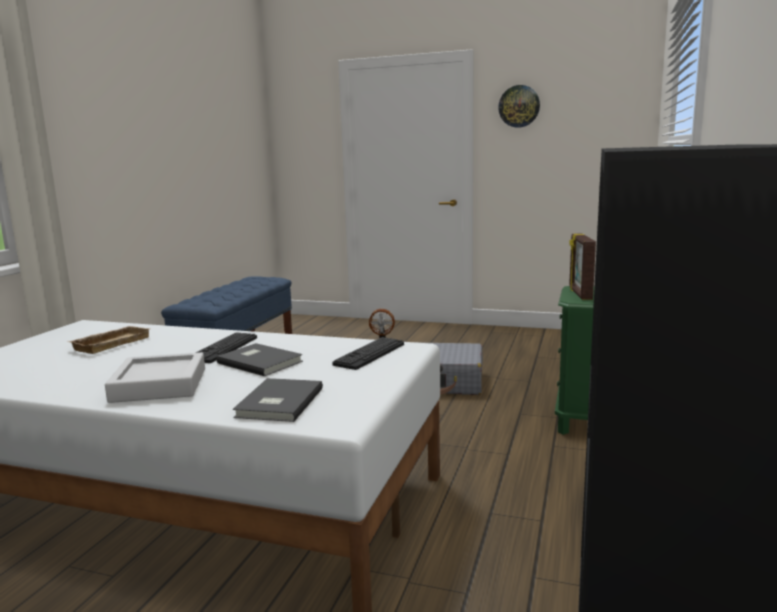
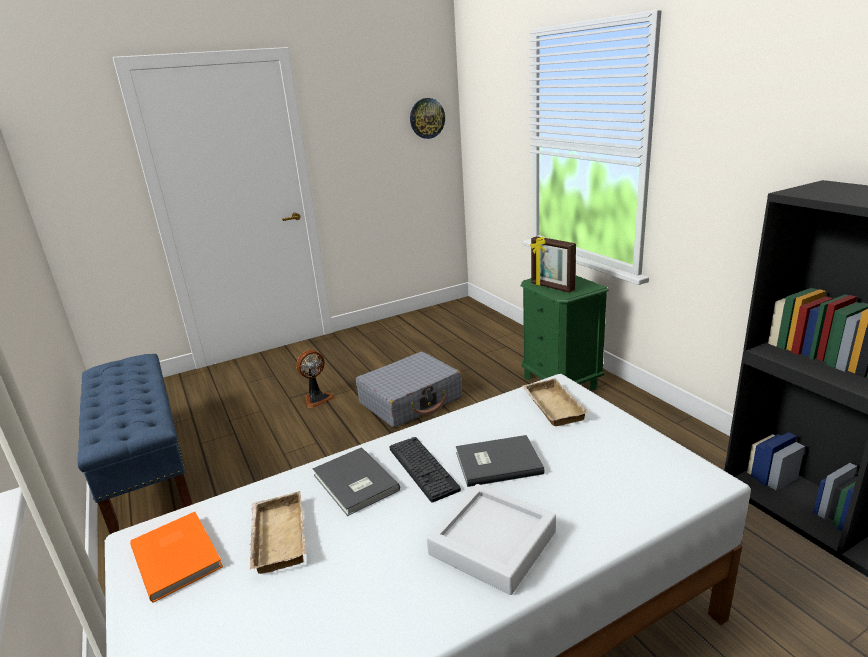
camera: 45 degrees left, 10 degrees up
(76, 334) = (178, 555): none -> orange book
(277, 403) = (626, 491): grey book -> grey book (354, 484)
(370, 354) = (551, 406): keyboard -> beige tray
(519, 106) = (345, 108): wall clock -> wall clock (427, 118)

